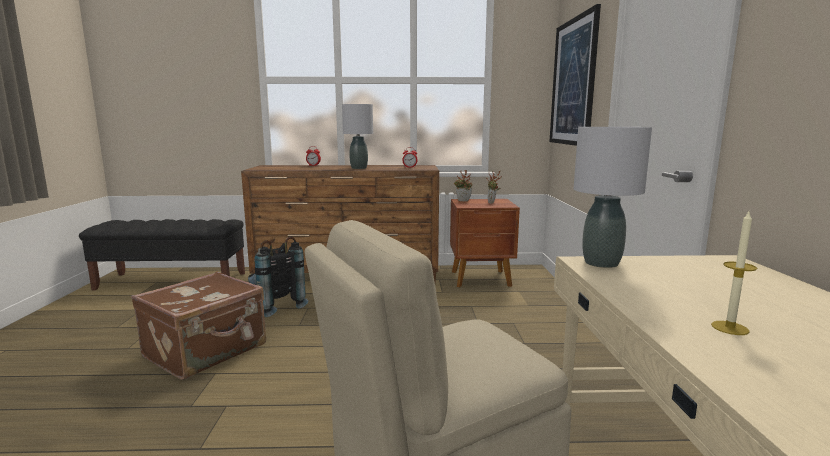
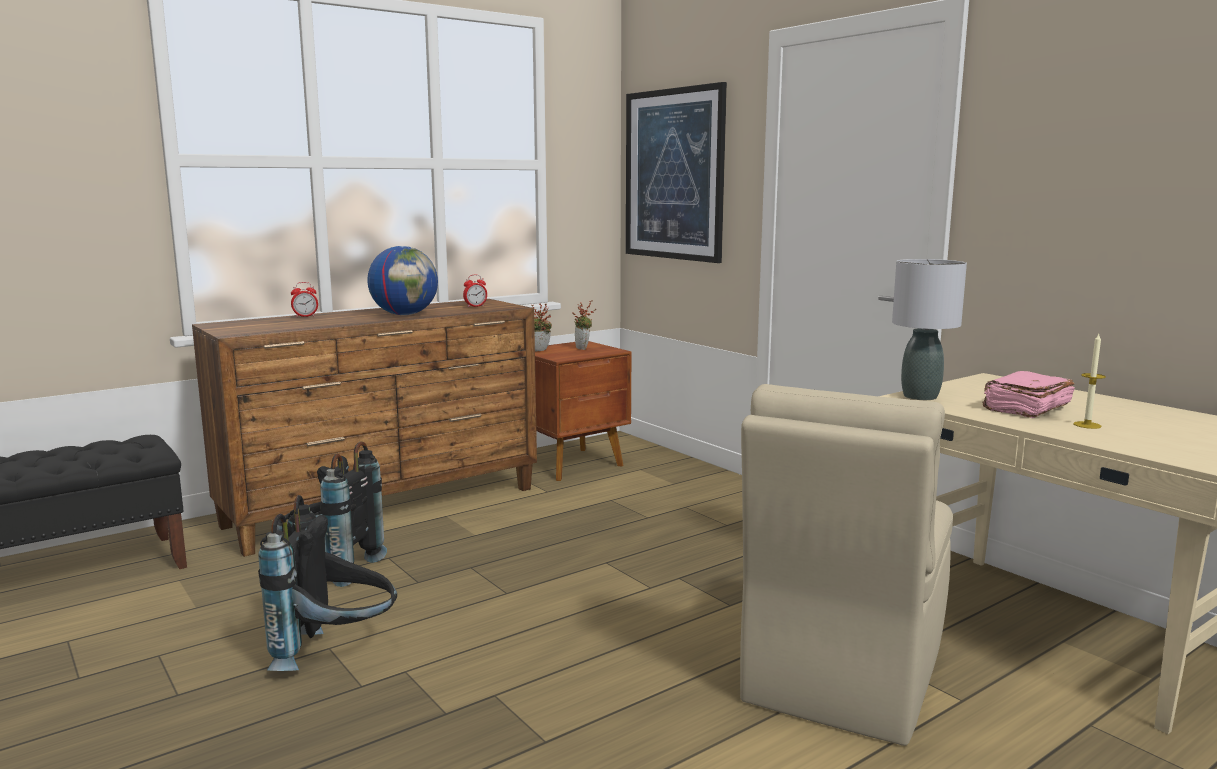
camera: 35 degrees left, 0 degrees up
(207, 351) = (336, 653): brown suitcase -> black backpack
(359, 168) = (405, 314): grey table lamp -> globe
(691, 294) = (1025, 408): none -> pink book

